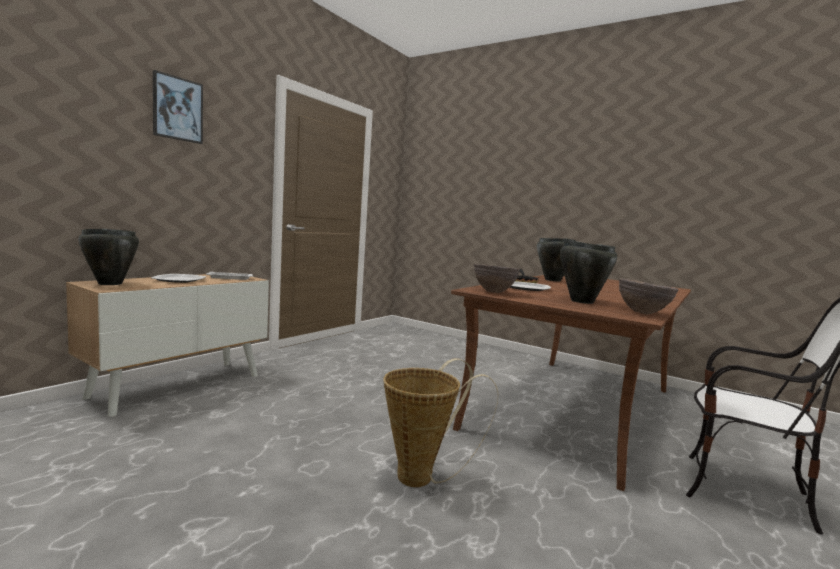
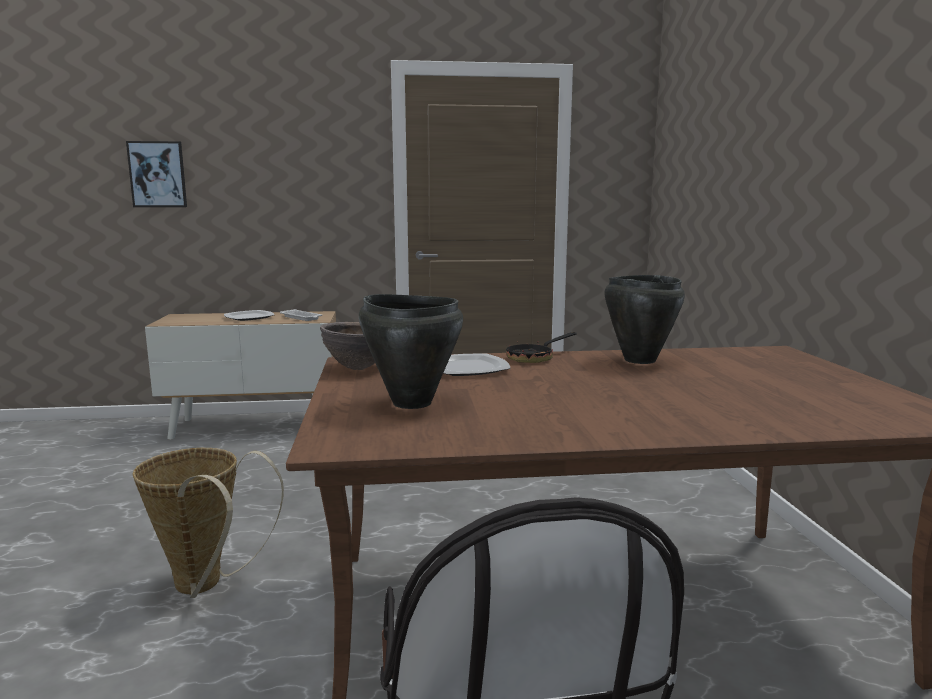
camera: 50 degrees right, 5 degrees up
(109, 283) = (185, 318): black cooking pot -> none
(177, 109) = (263, 135): picture -> picture (157, 174)
(643, 313) = (383, 441): brown bowl -> none

